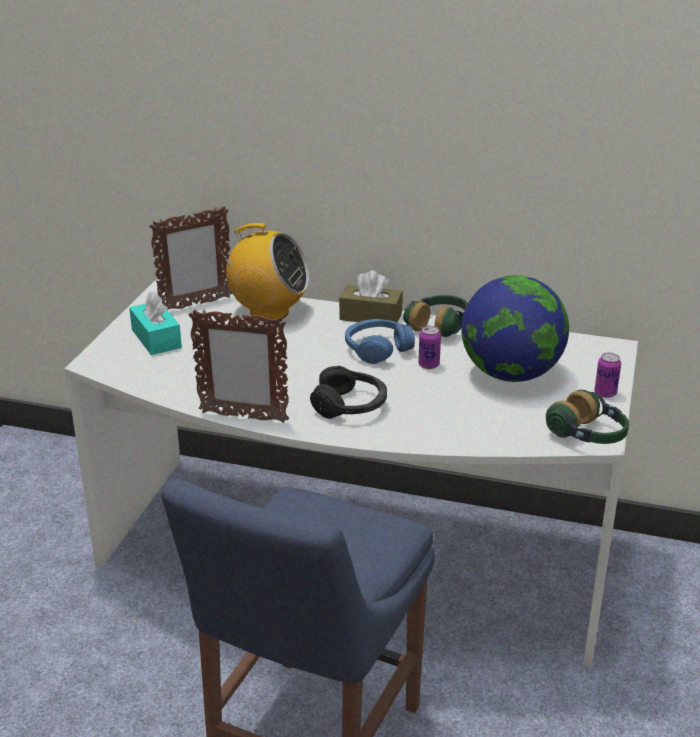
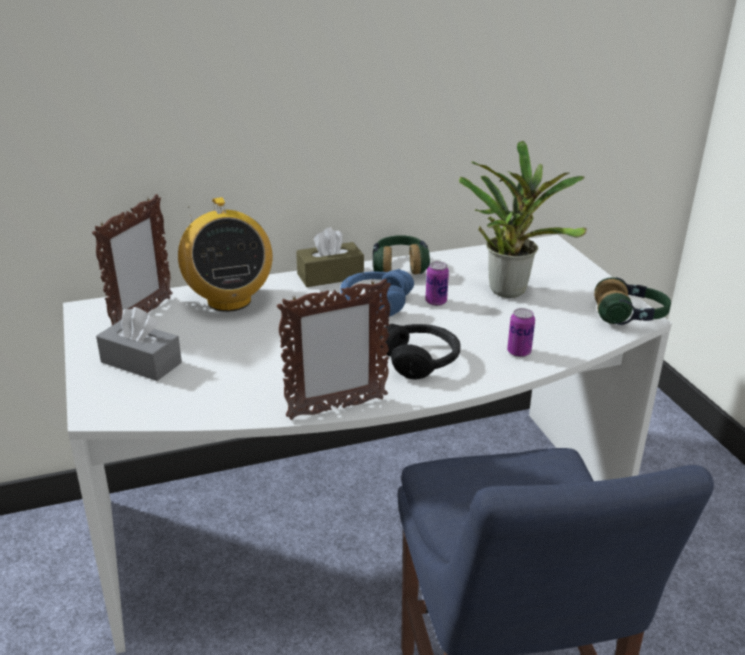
camera: 35 degrees left, 0 degrees up
(156, 338) = (141, 362): turquoise tissue box -> grey tissue box
(268, 312) = (229, 300): radio -> radio turned 90 degrees clockwise
(511, 374) = (509, 288): globe -> potted plant
(605, 393) = (593, 280): can -> can (519, 352)

